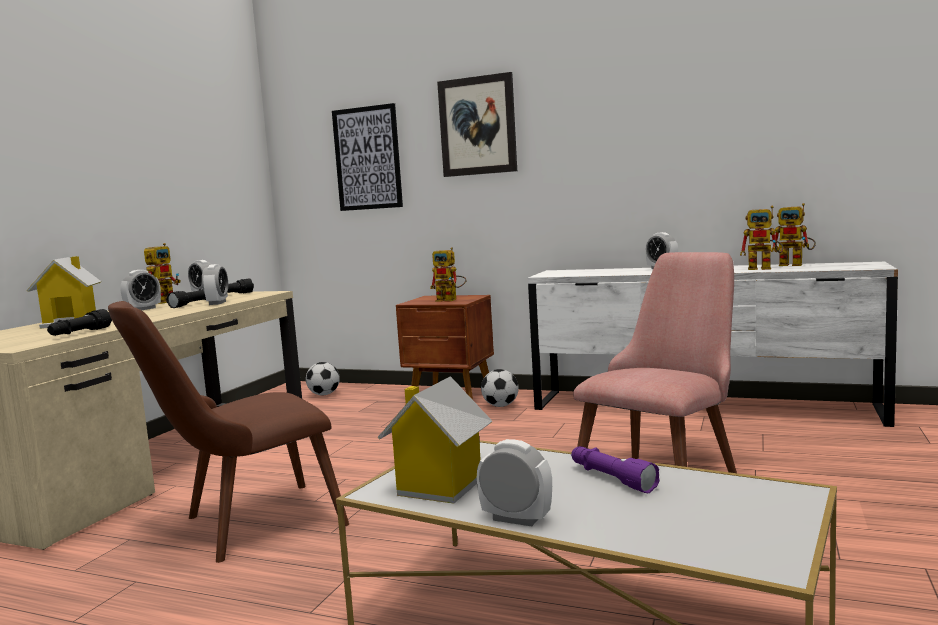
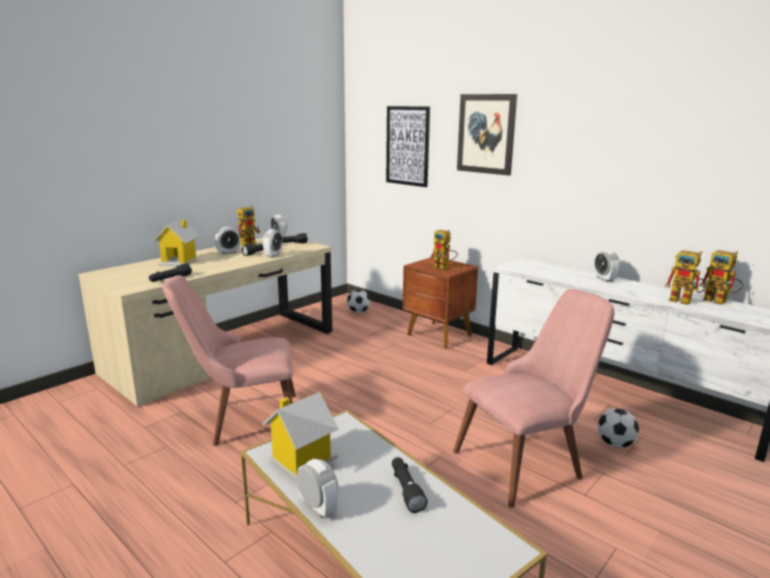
camera: 20 degrees right, 10 degrees up
(243, 527) = (242, 420): brown chair -> pink chair
(500, 406) = (465, 353): football -> football (615, 444)
(611, 479) = (406, 489): purple flashlight -> black flashlight

